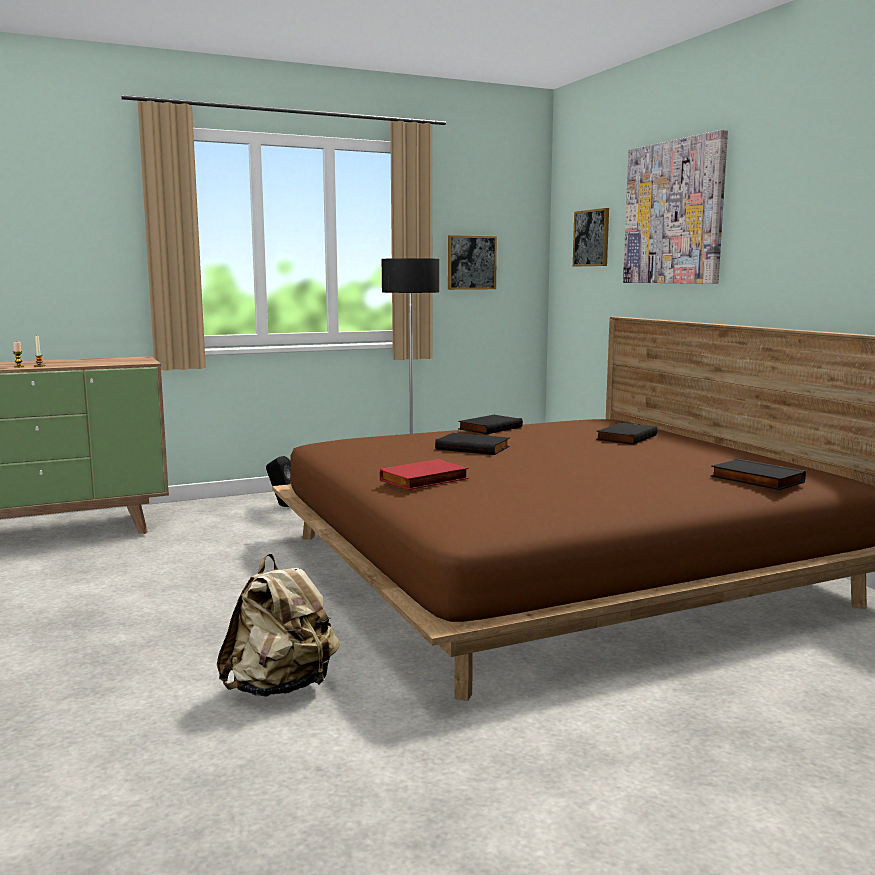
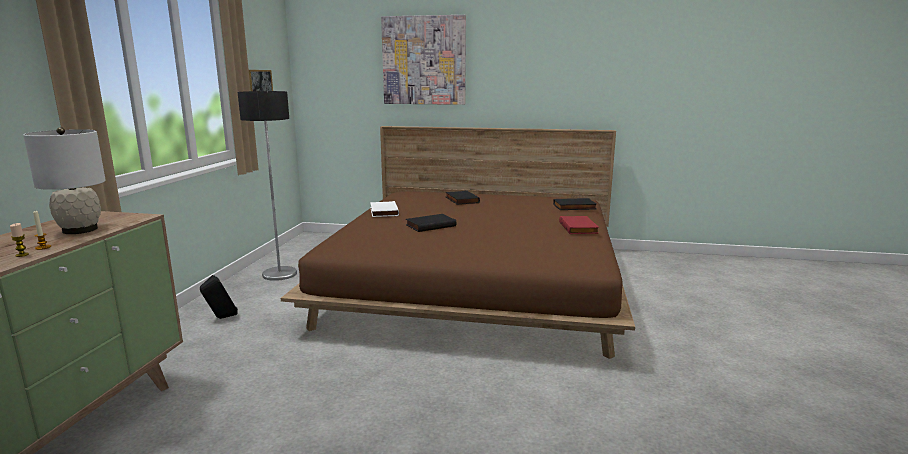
camera: 55 degrees left, 5 degrees up
(91, 362) = (80, 230): none -> white table lamp
(281, 687) = (554, 402): beige backpack -> none
(425, 480) = (490, 250): red book -> red book (579, 228)
(489, 428) = (383, 211): black book -> white book
(591, 238) = (342, 73): picture -> none

